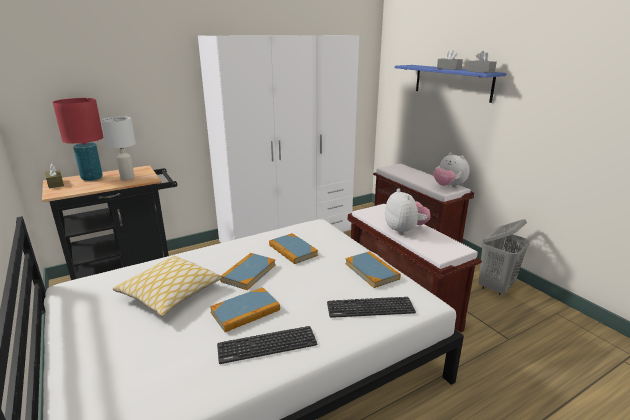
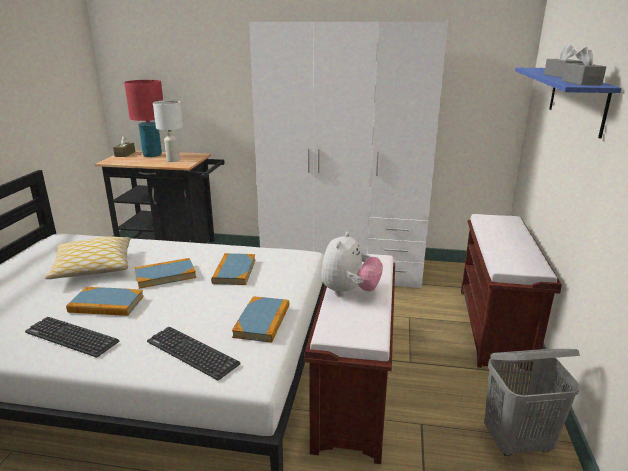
camera: 40 degrees right, 0 degrees up
(448, 186) = (526, 264): plush toy -> none

